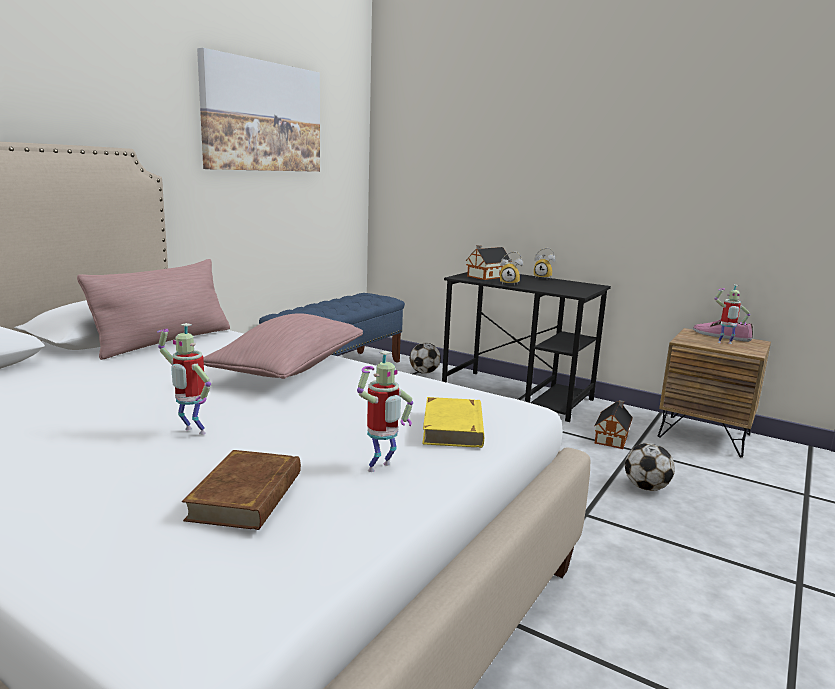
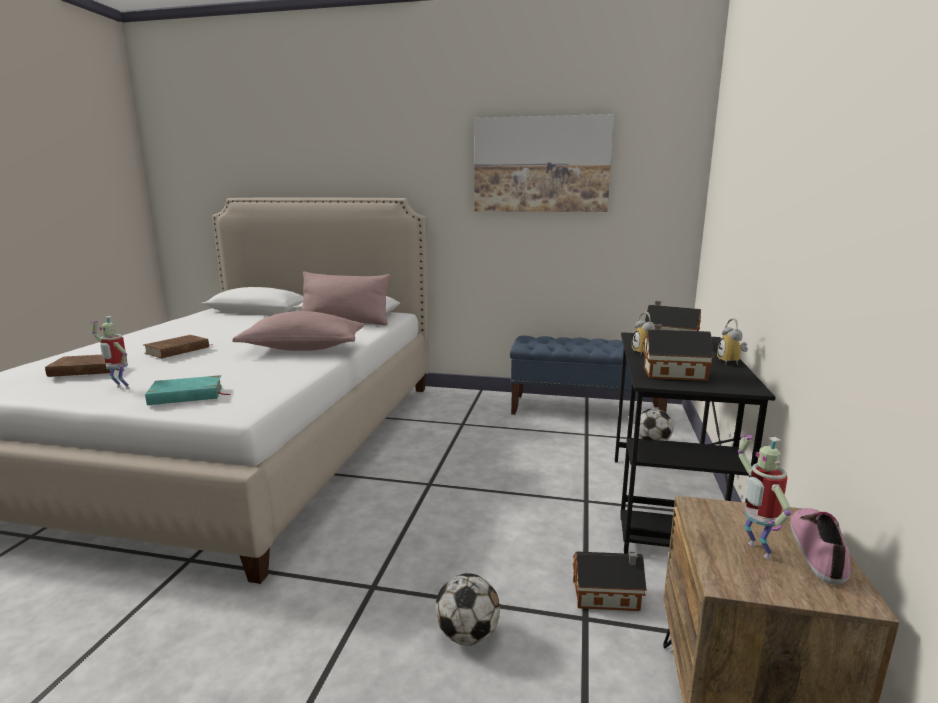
camera: 70 degrees right, 0 degrees up
(191, 432) = (178, 350): toy robot -> brown book
(453, 428) = (187, 395): yellow book -> turquoise book
(560, 288) = (671, 373): none -> toy house

